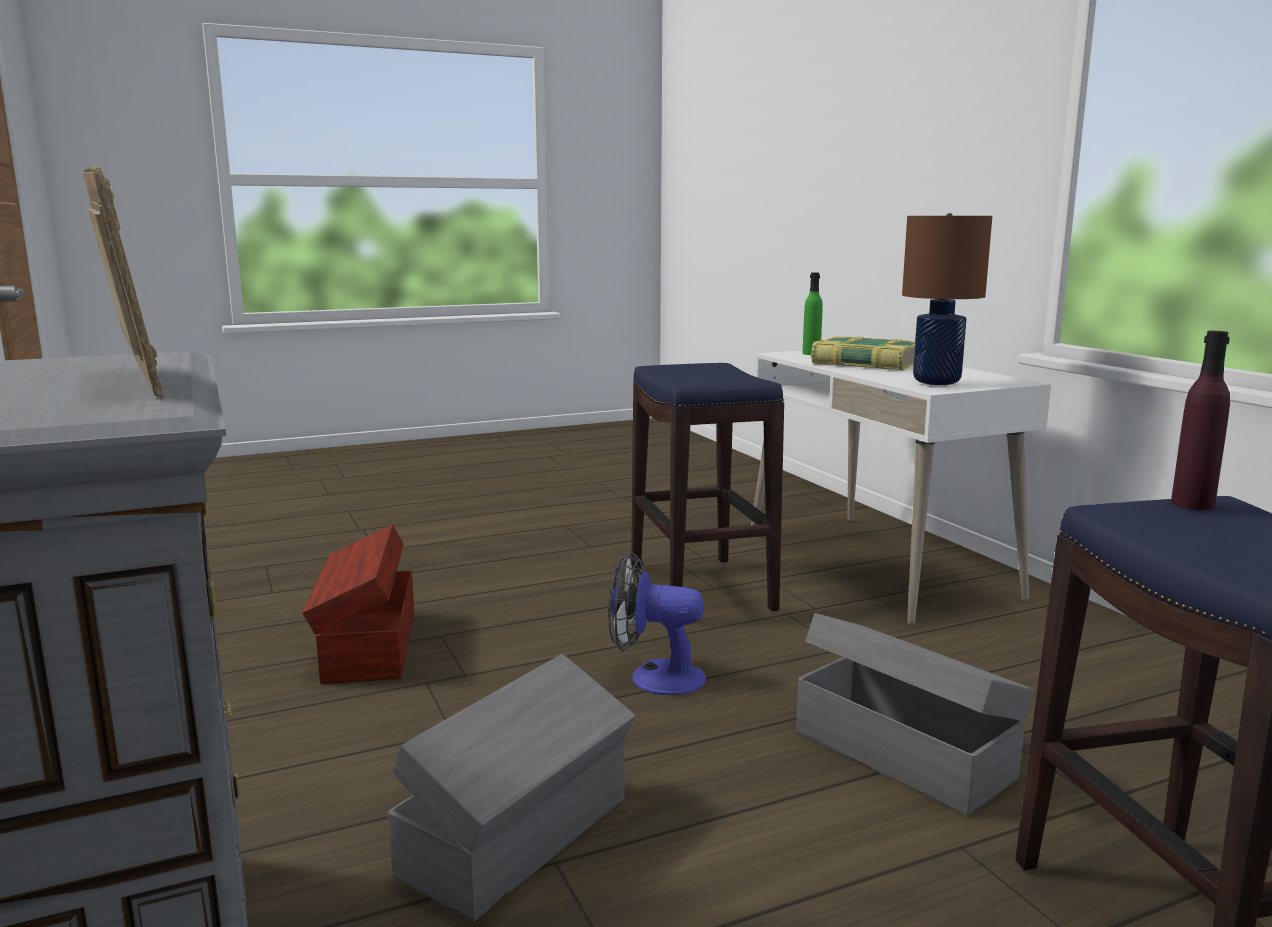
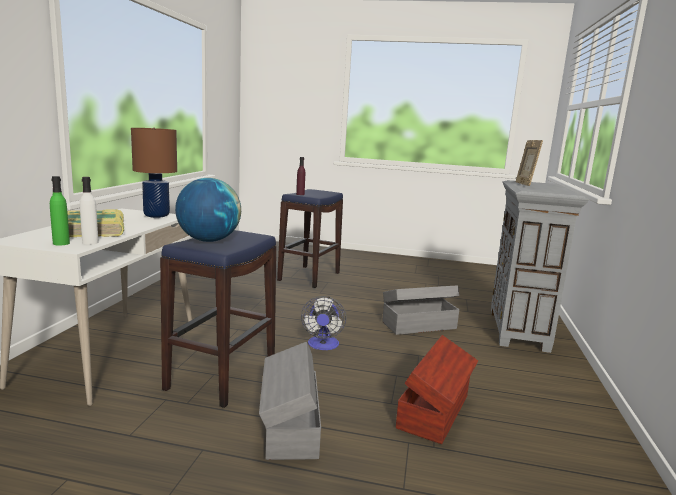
camera: 145 degrees left, 0 degrees up
(654, 677) = (323, 345): fan -> fan turned 45 degrees clockwise
(707, 369) = (208, 240): none -> globe
(799, 357) = (90, 242): none -> white bottle
(902, 752) = (292, 305): grey storage box -> grey storage box (290, 425)

